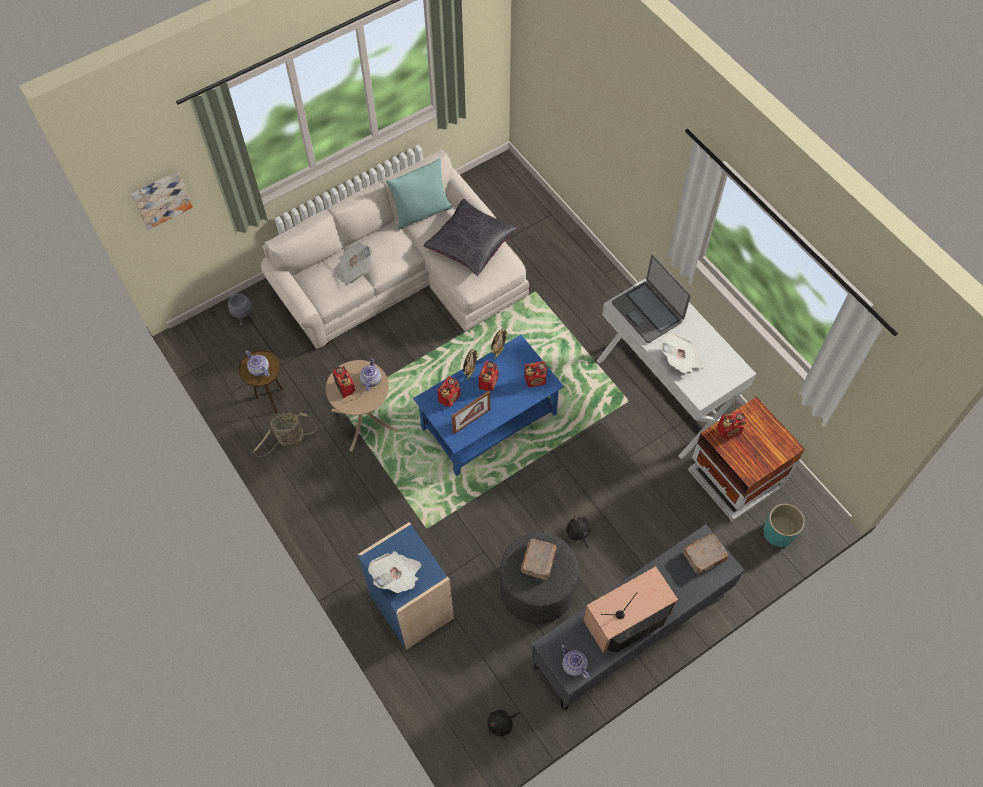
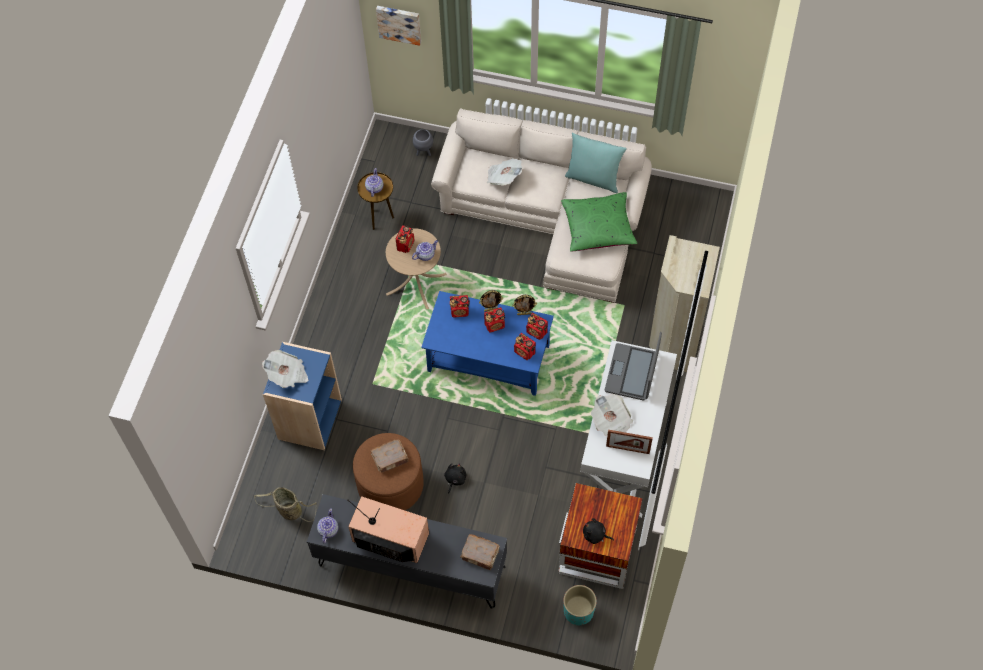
camera: 50 degrees right, 0 degrees up
(289, 440) = (360, 253): basket -> basket (288, 510)
(470, 244) = (598, 228): black pillow -> green pillow
(471, 421) = (455, 338): picture frame -> picture frame (627, 449)
(501, 724) = (277, 535): black plush toy -> black plush toy (595, 535)
(537, 588) = (390, 484): grey ottoman -> brown ottoman
(601, 284) = (675, 342): none -> beige cabinet
(729, 430) = (595, 500): radio -> radio (537, 332)

